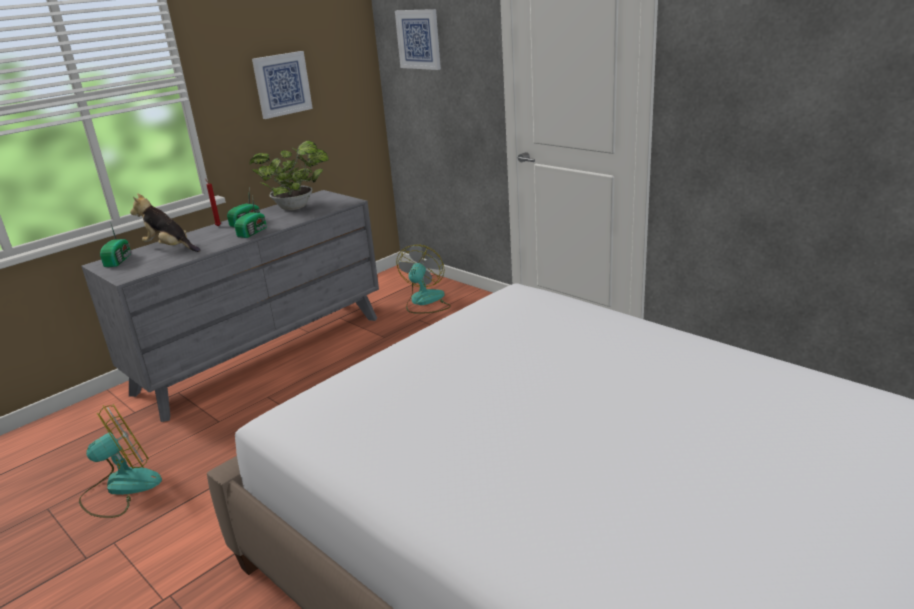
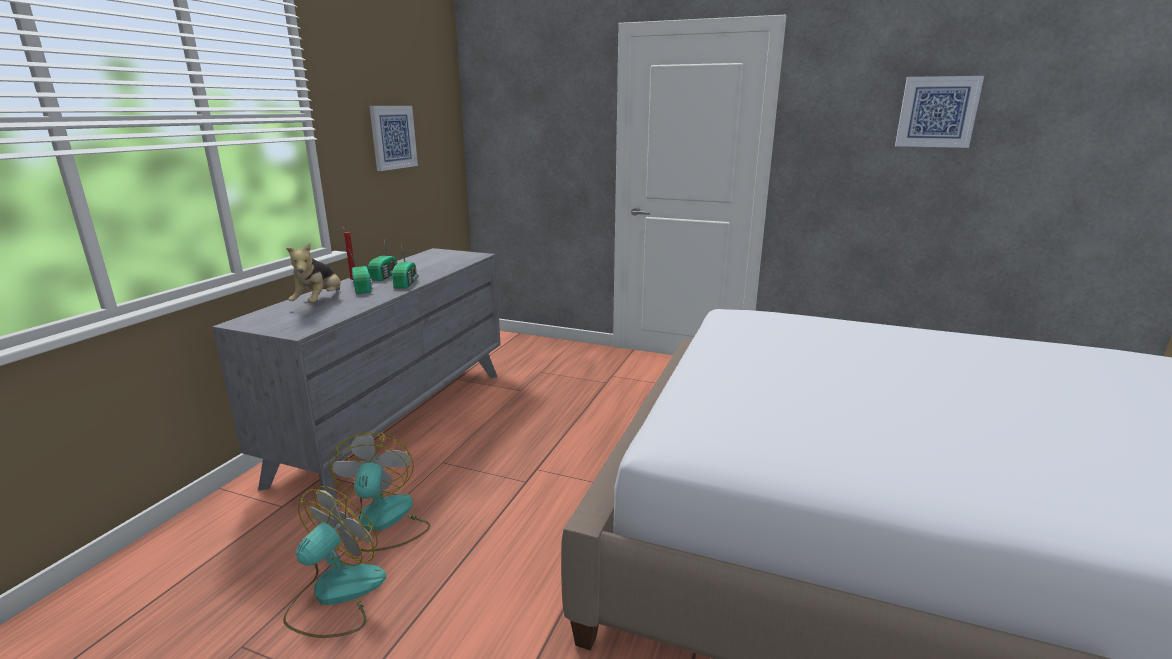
camera: 25 degrees left, 5 degrees down
(119, 260) = (264, 317): radio -> radio (363, 288)
(170, 248) = (319, 302): plush toy -> plush toy turned 90 degrees counterclockwise
(297, 207) = (426, 262): potted plant -> none
(419, 39) = (517, 105): picture -> picture (937, 112)
(425, 302) = (532, 356): fan -> fan (384, 522)

